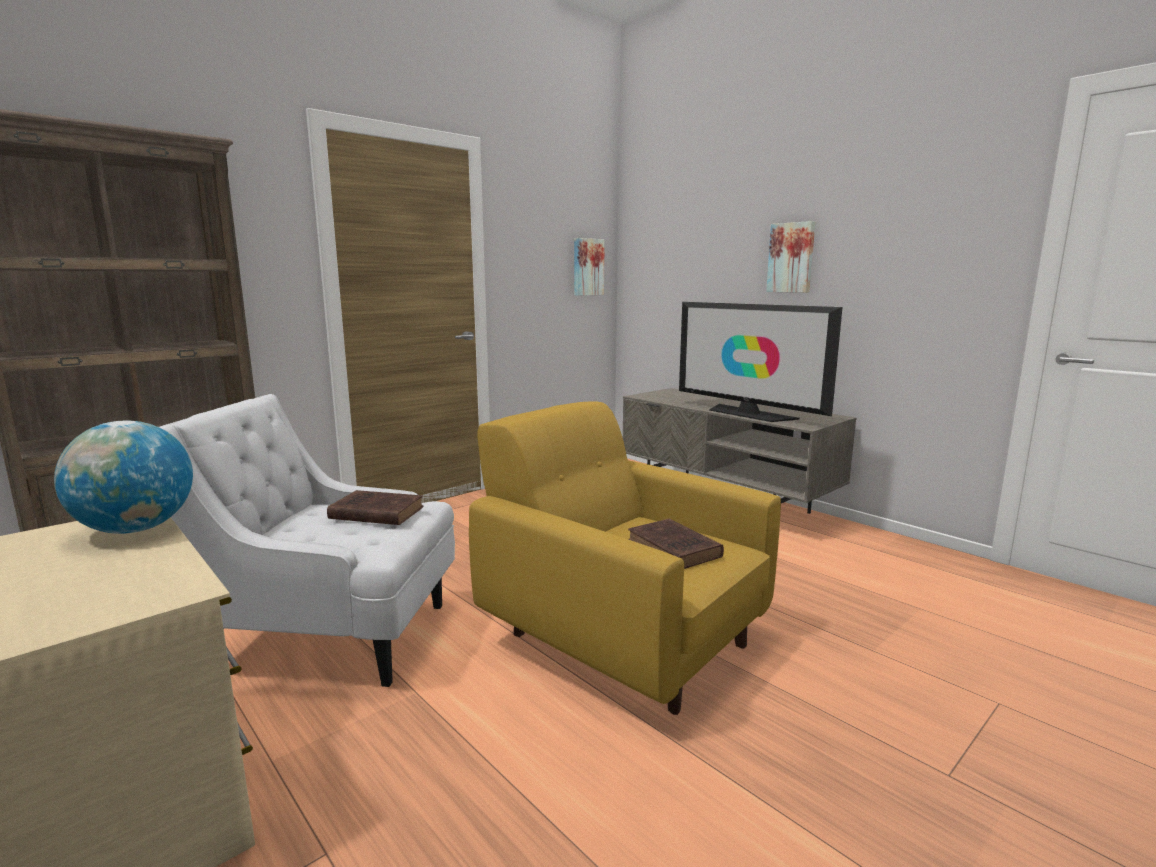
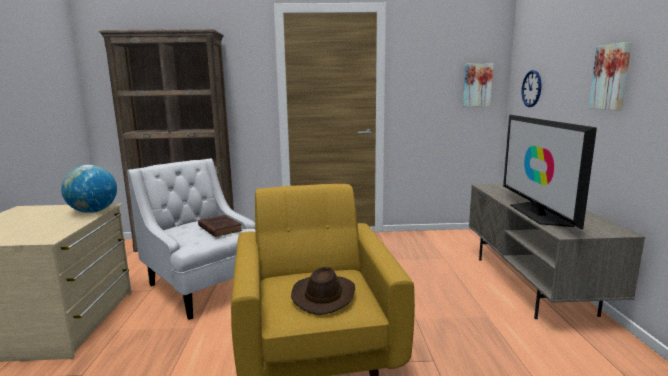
camera: 40 degrees right, 0 degrees up
(663, 272) = (531, 88): none -> wall clock
(675, 550) = (324, 295): brown book -> brown hat

